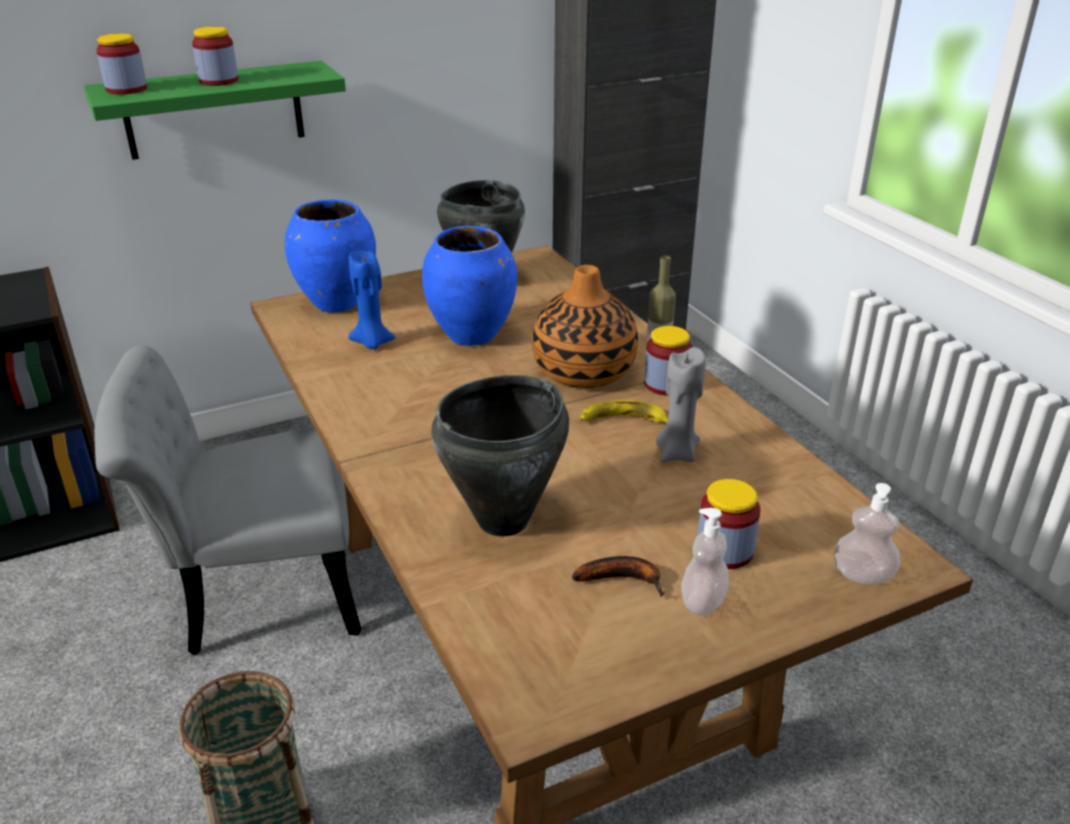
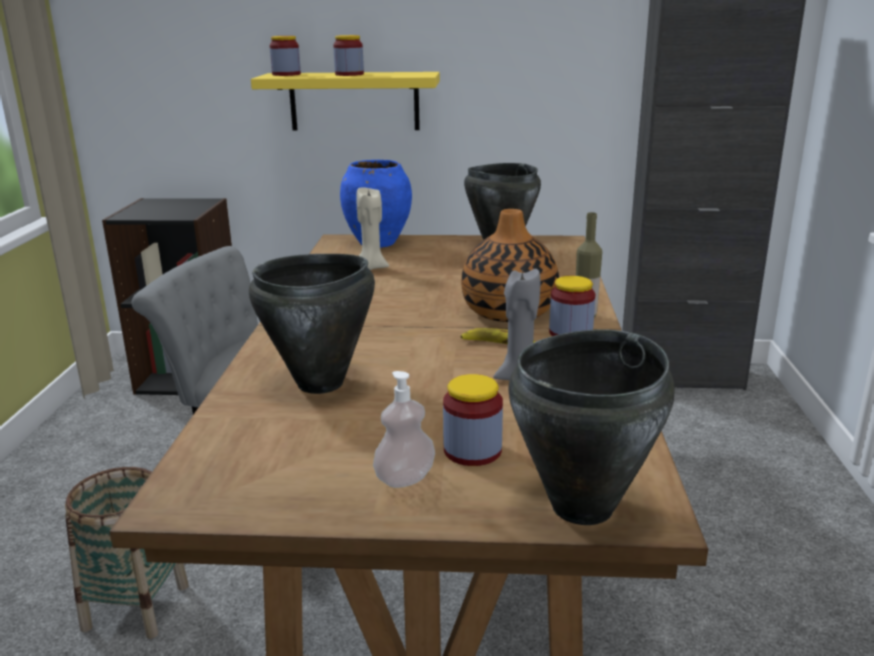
camera: 30 degrees right, 10 degrees down
(214, 110) = (354, 101): green shelf -> yellow shelf
(372, 343) = (371, 267): blue candle -> beige candle
(472, 336) = (449, 276): blue vase -> none
(623, 579) = (360, 444): banana -> none
(862, 575) = (584, 507): soap dispenser -> black cooking pot

